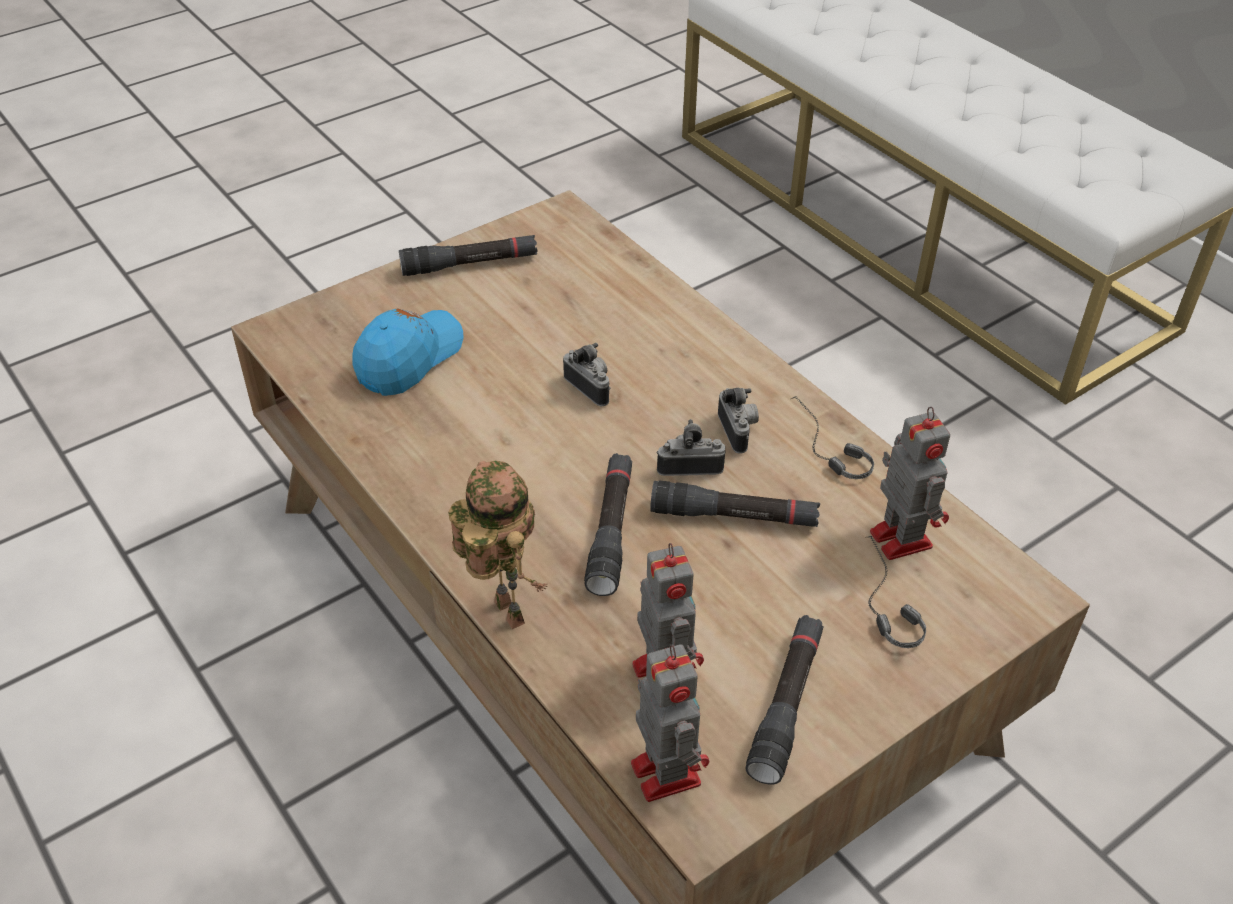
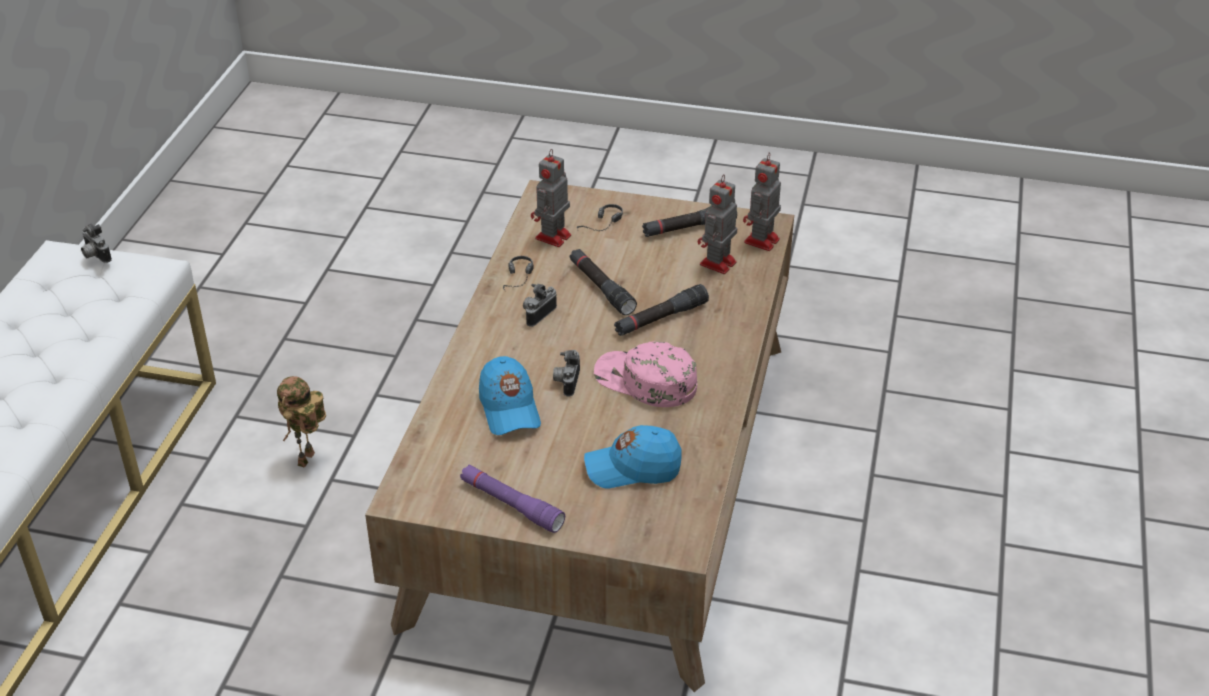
camera: 130 degrees left, 5 degrees down
(469, 264) = (511, 505): black flashlight -> purple flashlight
(503, 612) = (750, 323): toy robot -> toy robot (308, 461)
(518, 446) = (645, 381): none -> pink cap
(600, 327) = (509, 409): none -> blue cap
(689, 466) = (584, 317): camera -> camera (95, 256)

